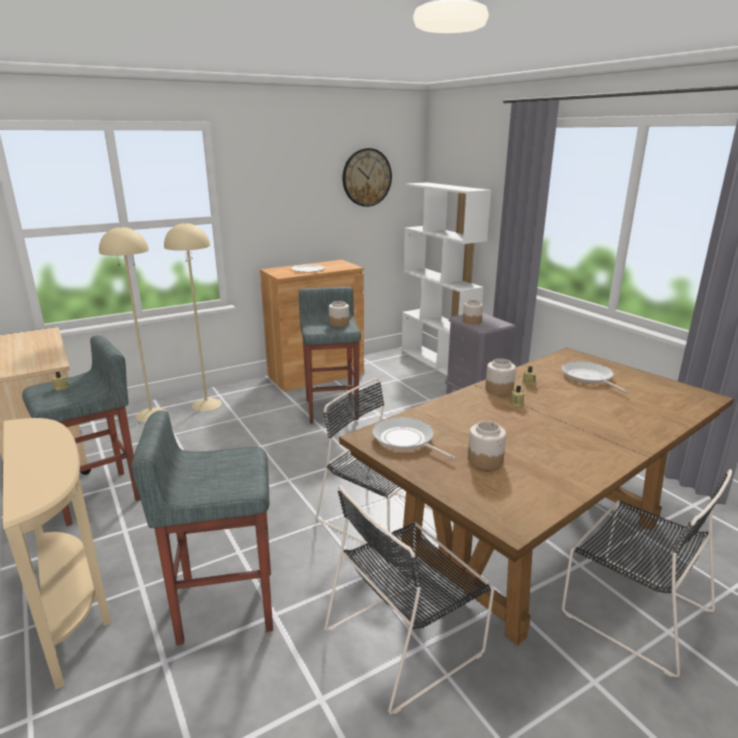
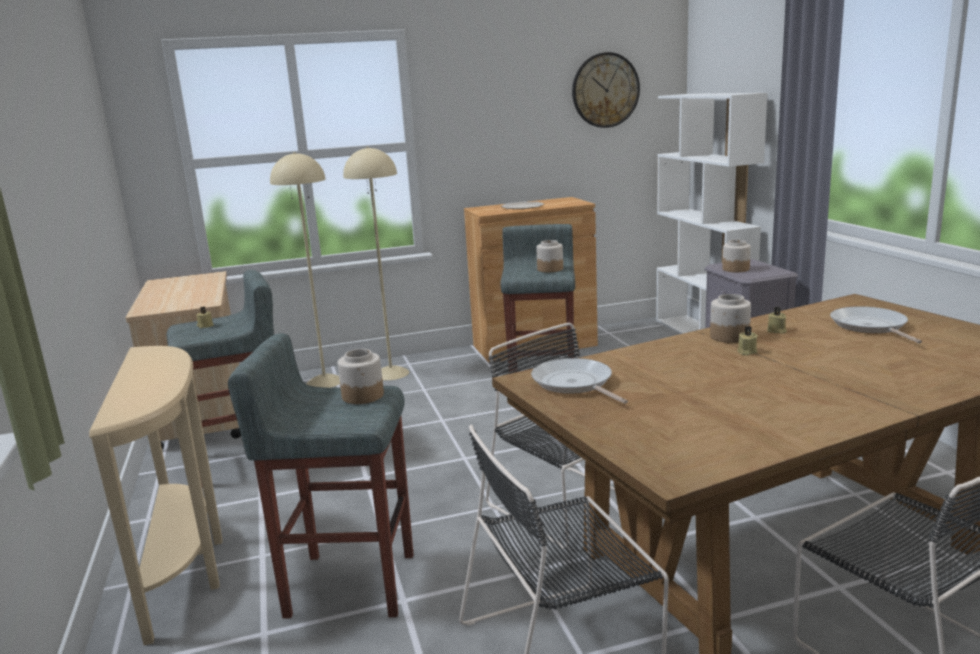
camera: 15 degrees right, 5 degrees down
(485, 460) = (671, 407): jar -> jar (363, 396)

